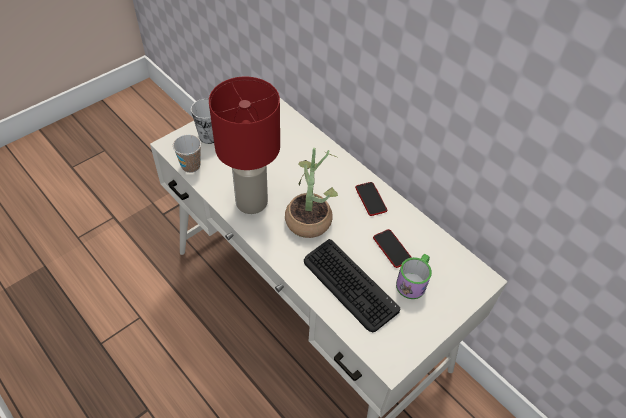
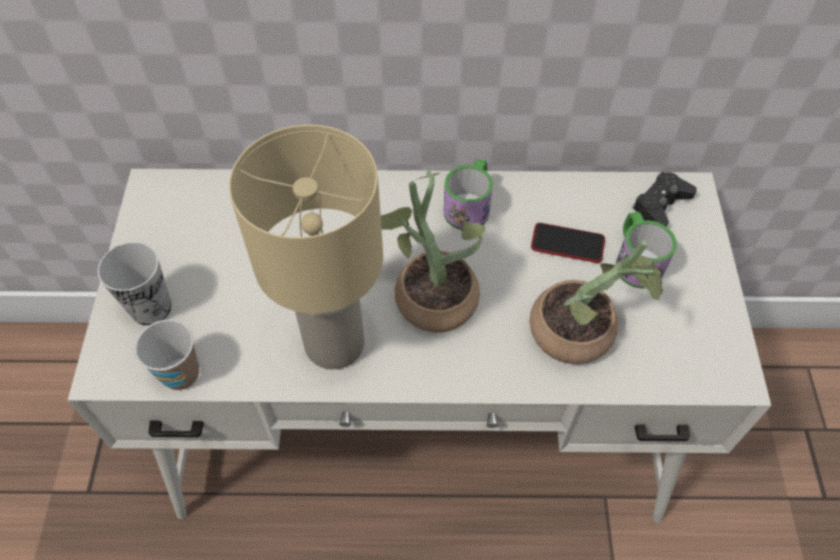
camera: 45 degrees left, 5 degrees up
(251, 203) = (335, 345): red table lamp -> beige table lamp
(349, 285) = (582, 333): keyboard -> potted plant
(370, 199) = (469, 205): phone -> mug
(459, 272) = (660, 205): none -> black game controller

